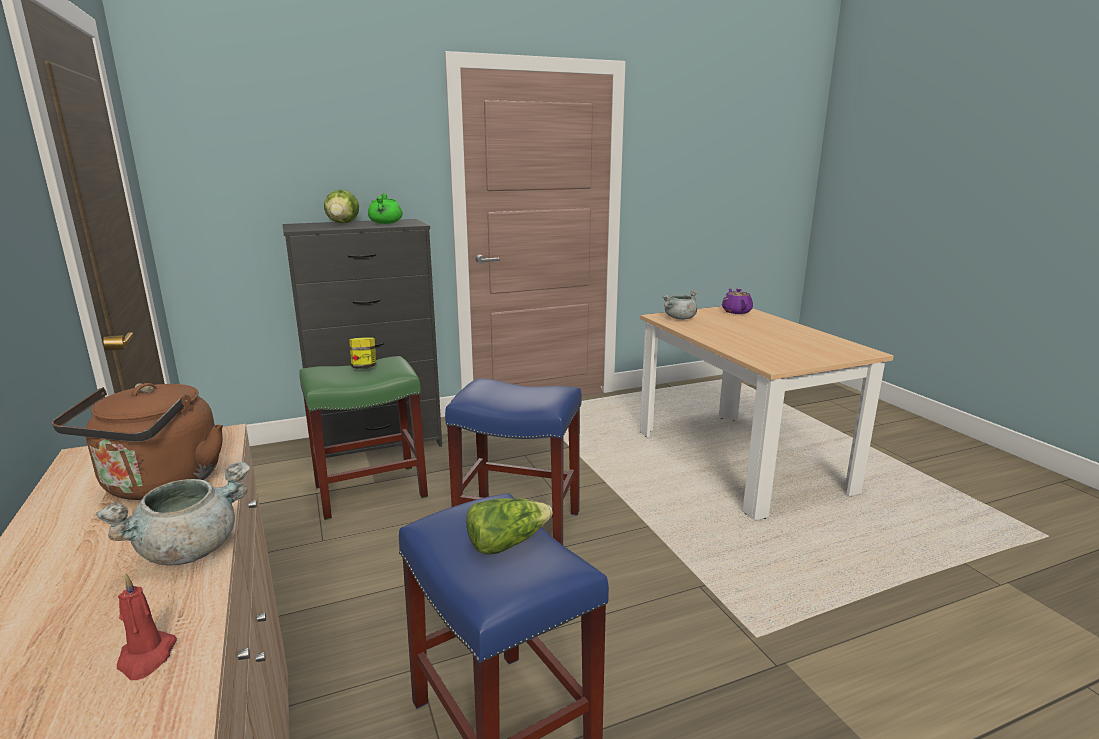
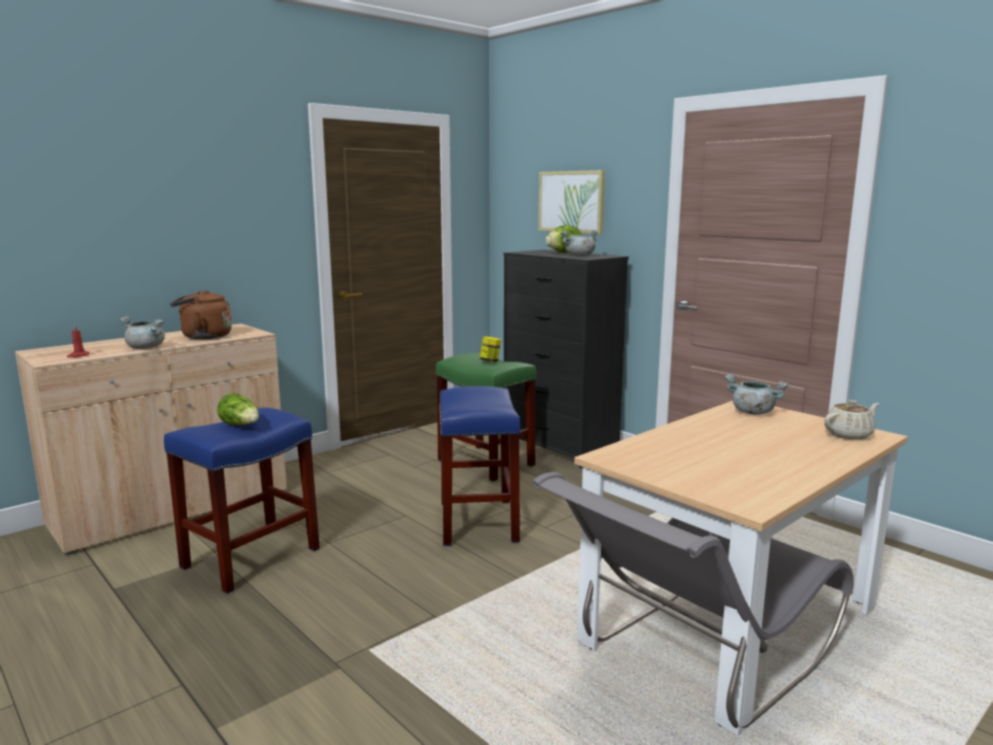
camera: 70 degrees right, 5 degrees down
(313, 161) = (571, 201): none -> picture
(386, 223) = (580, 255): green cooking pot -> grey cooking pot
(736, 311) = (849, 434): purple teapot -> beige teapot
(783, 486) = (693, 663): none -> grey chair

